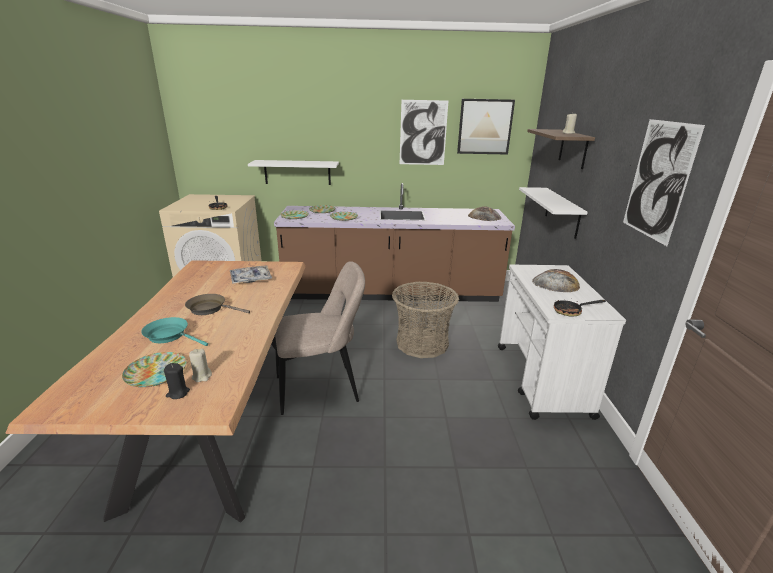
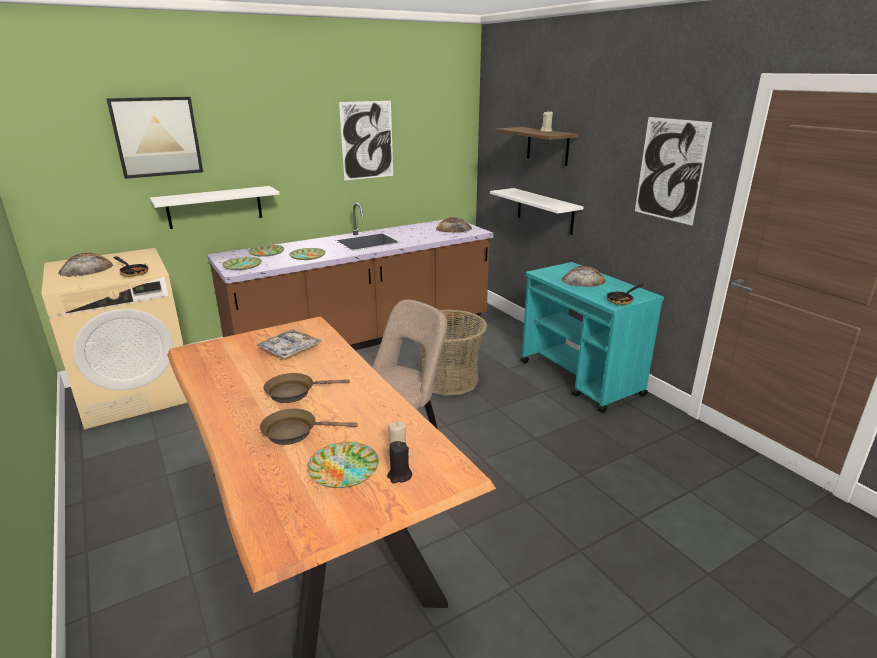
camera: 30 degrees left, 0 degrees up
(170, 336) = (295, 432): turquoise frying pan -> brown frying pan
(201, 201) = (86, 268): none -> bread
(485, 127) = (430, 128): picture -> picture (157, 137)
(542, 380) = (580, 379): white cart -> turquoise cart

